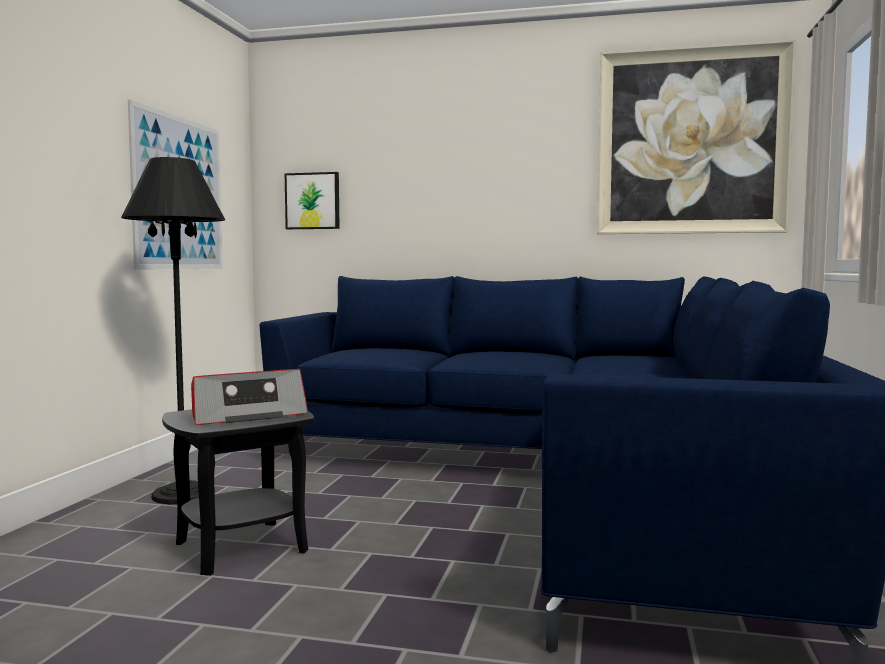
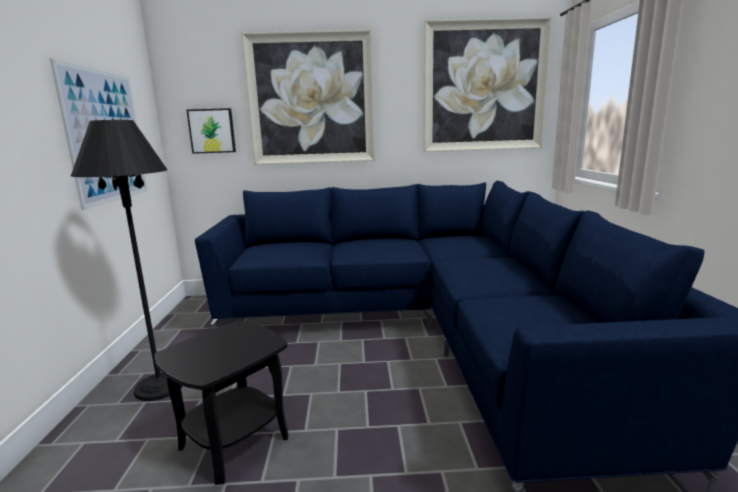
camera: 15 degrees left, 10 degrees up
(247, 415) = (230, 348): radio -> none
(441, 161) = (311, 99): none -> picture

